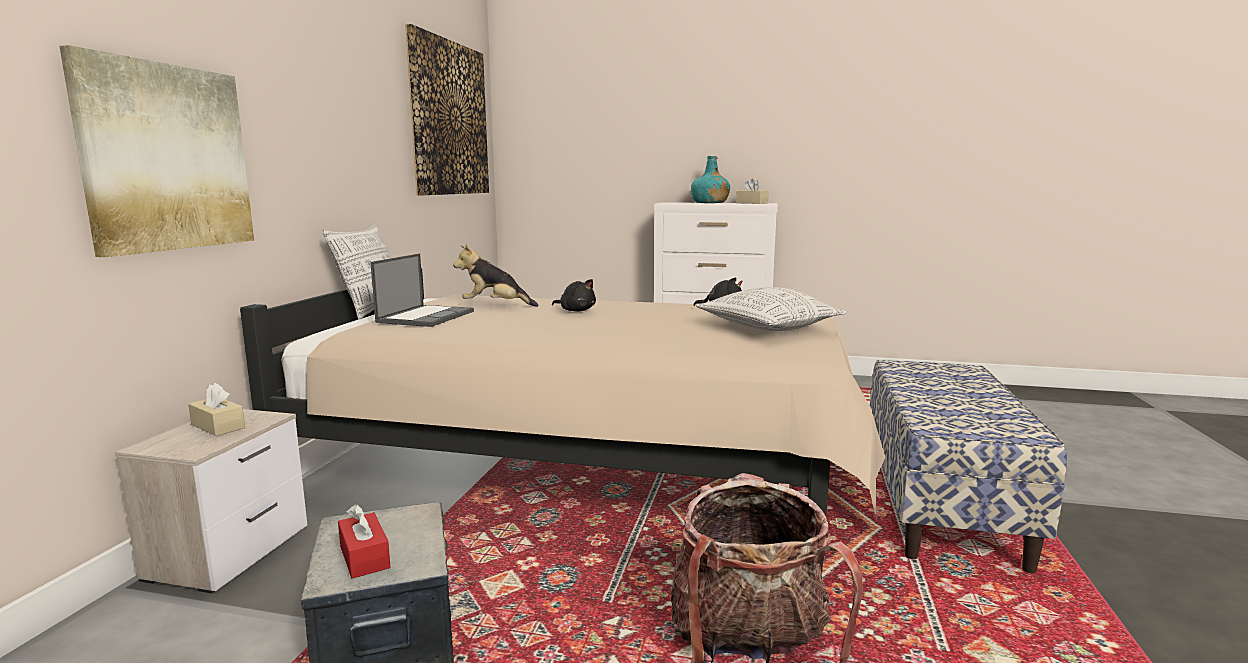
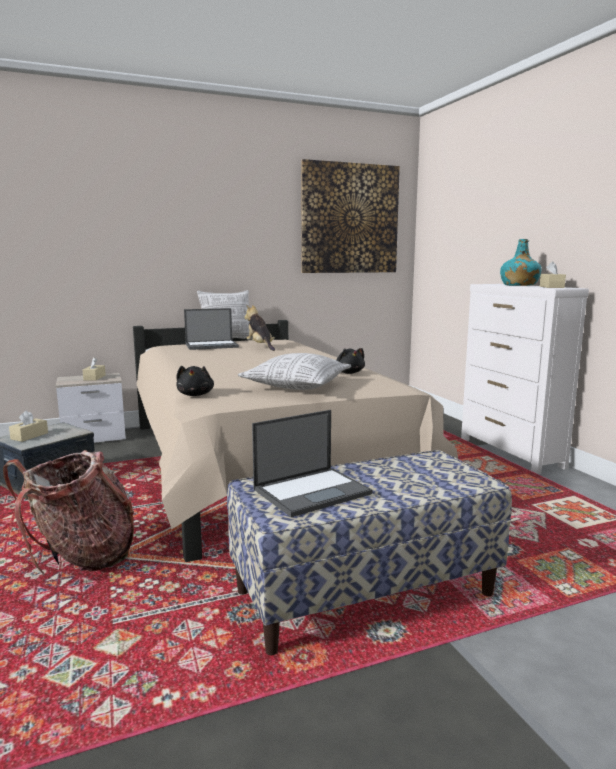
camera: 55 degrees right, 0 degrees up
(167, 158) = (101, 252): picture -> none
(364, 557) = (29, 436): red tissue box -> beige tissue box
(576, 311) = (274, 356): black plush toy -> black plush toy (195, 395)
(963, 412) = (313, 491): none -> laptop

